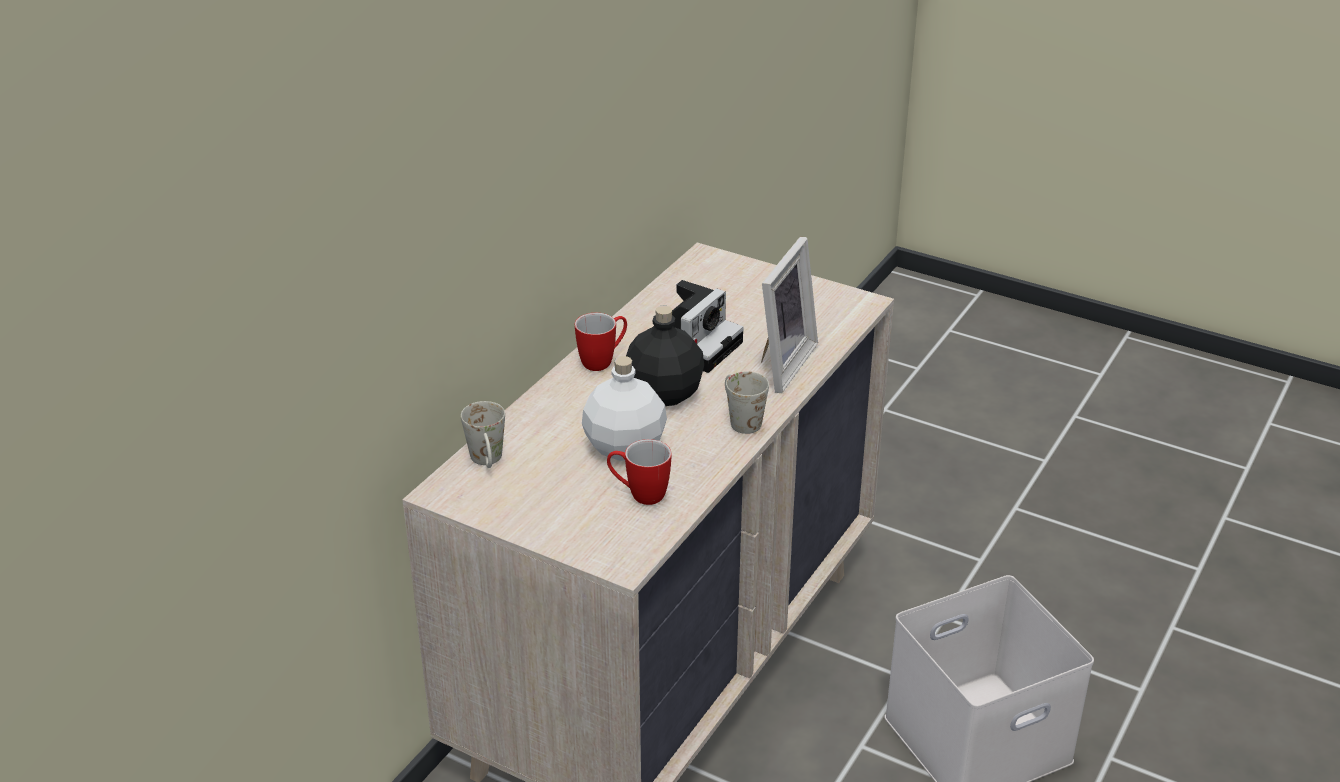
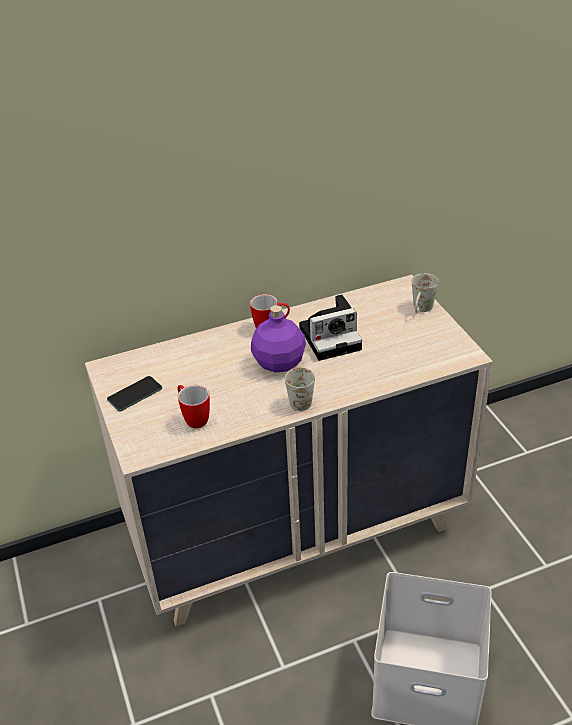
camera: 40 degrees right, 5 degrees up
(488, 462) = (145, 361): white mug -> white mug (421, 310)
(526, 503) = (135, 394): none -> phone
(625, 447) = (220, 386): white bottle -> none
(663, 394) = (278, 362): black bottle -> purple bottle
(779, 363) = (367, 373): picture frame -> none

